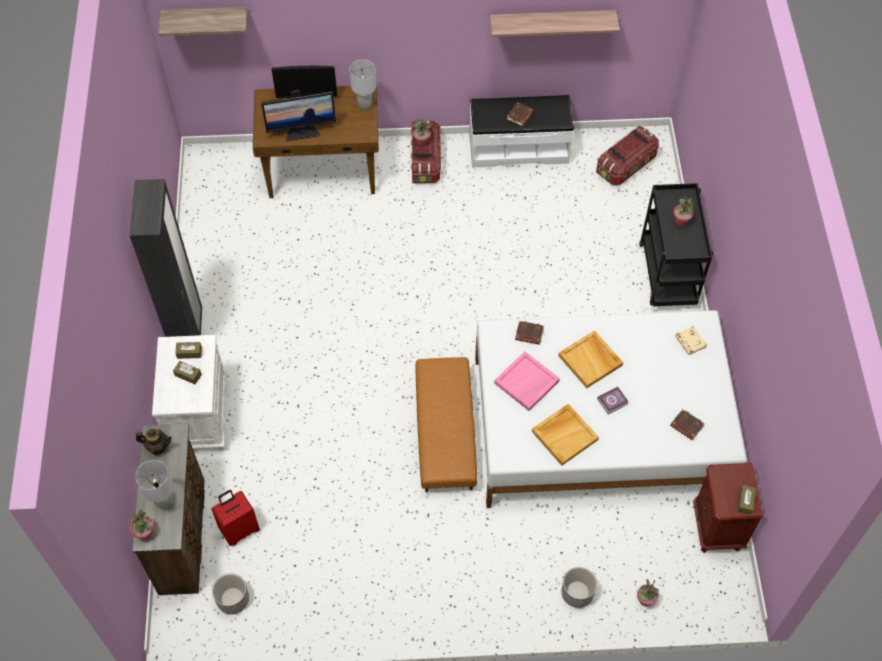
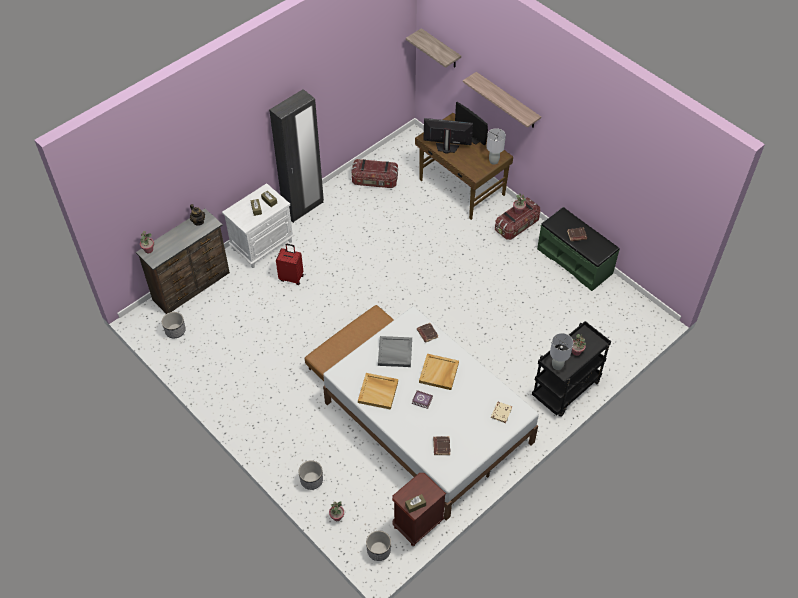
camera: 50 degrees right, 5 degrees down
(164, 502) = (171, 245): grey table lamp -> grey table lamp (557, 366)
(239, 529) = (215, 306): red suitcase -> red suitcase (291, 277)
(301, 131) = (446, 148): monitor -> monitor turned 150 degrees clockwise
(518, 148) = (575, 261): white bench -> green bench
(526, 383) = (394, 353): pink tray -> grey tray
(552, 22) = (618, 186): shelf -> shelf (507, 101)
(626, 165) = (622, 319): storage box -> storage box (375, 181)
(720, 587) = (379, 550): none -> planter

